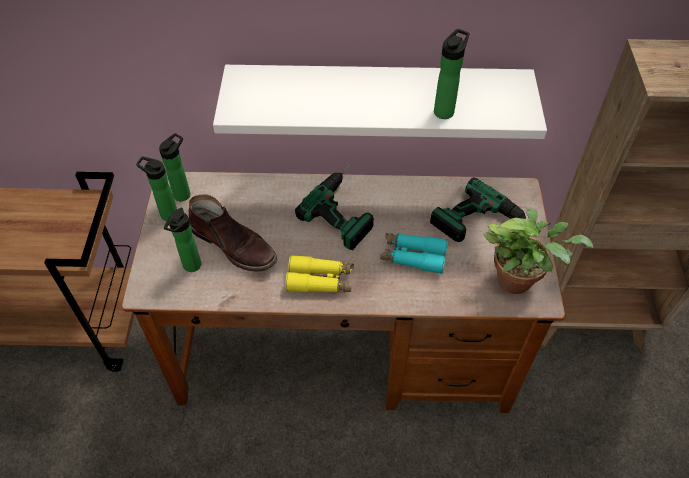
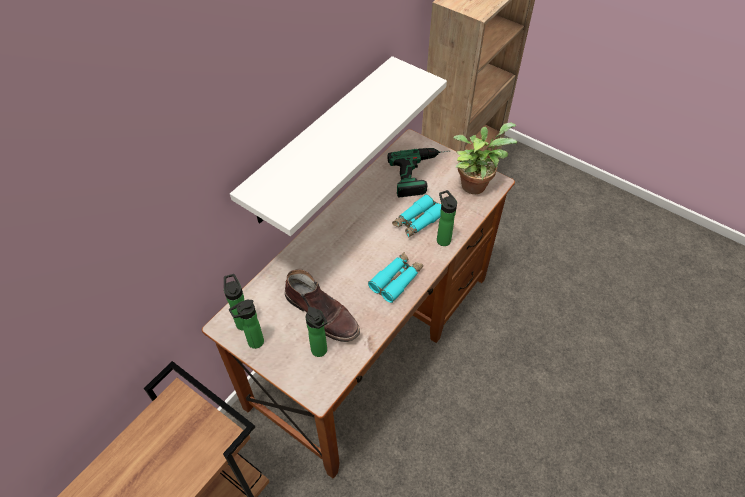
camera: 55 degrees left, 0 degrees up
(234, 244) = (323, 313): brown boot -> brown boot turned 60 degrees clockwise
(320, 280) = (396, 280): yellow binoculars -> turquoise binoculars
(346, 207) = (347, 231): power drill -> none
(445, 110) = (390, 110): bottle -> bottle (442, 239)

